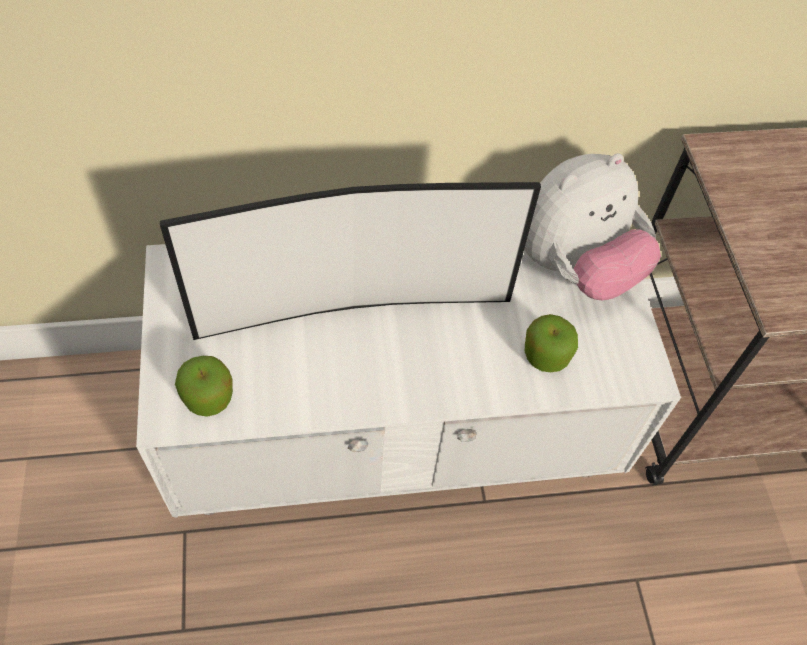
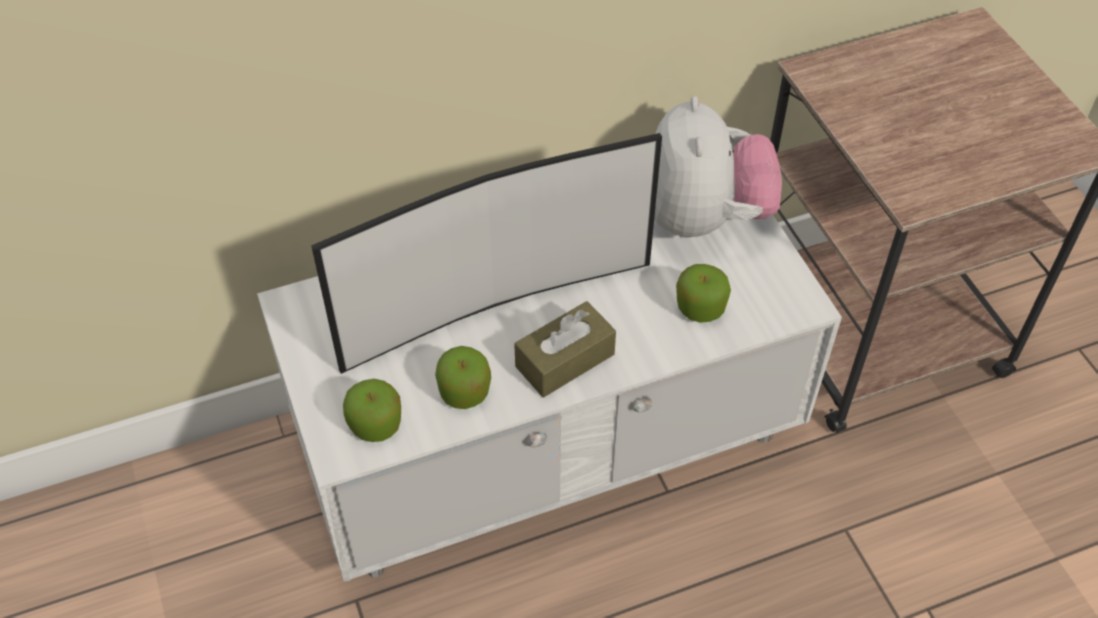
camera: 10 degrees left, 5 degrees down
(300, 385) = (464, 392): none -> apple
(402, 377) = (565, 360): none -> brown tissue box
(574, 268) = (704, 218): plush toy -> plush toy turned 45 degrees counterclockwise

